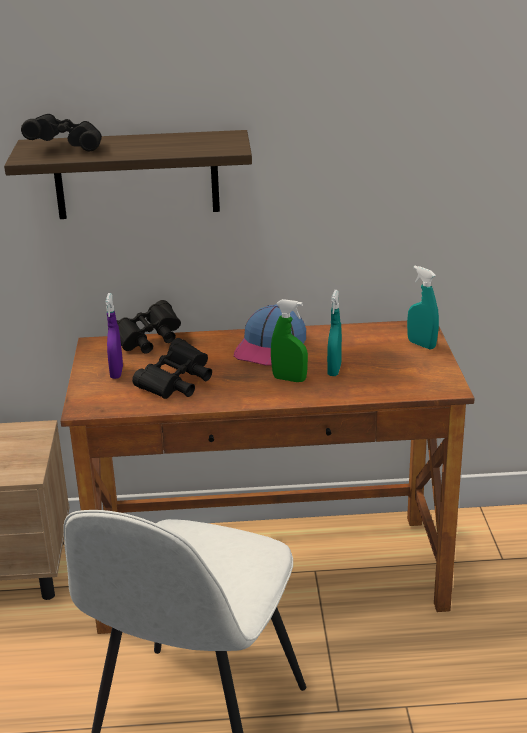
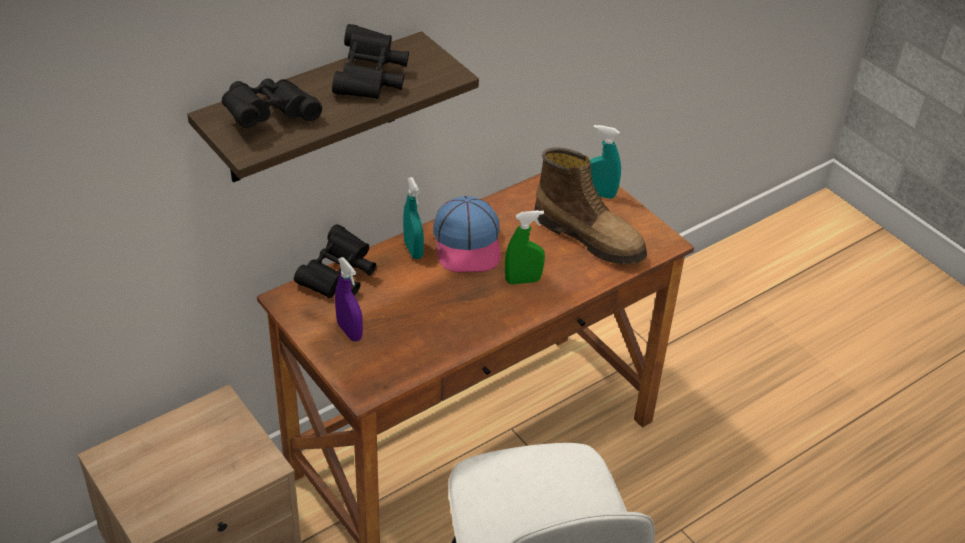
camera: 35 degrees left, 15 degrees up
(177, 384) = (425, 326): black binoculars -> black binoculars (370, 79)
(334, 370) = (552, 254): turquoise spray bottle -> turquoise spray bottle (413, 250)
(381, 368) = (590, 237): none -> boot

